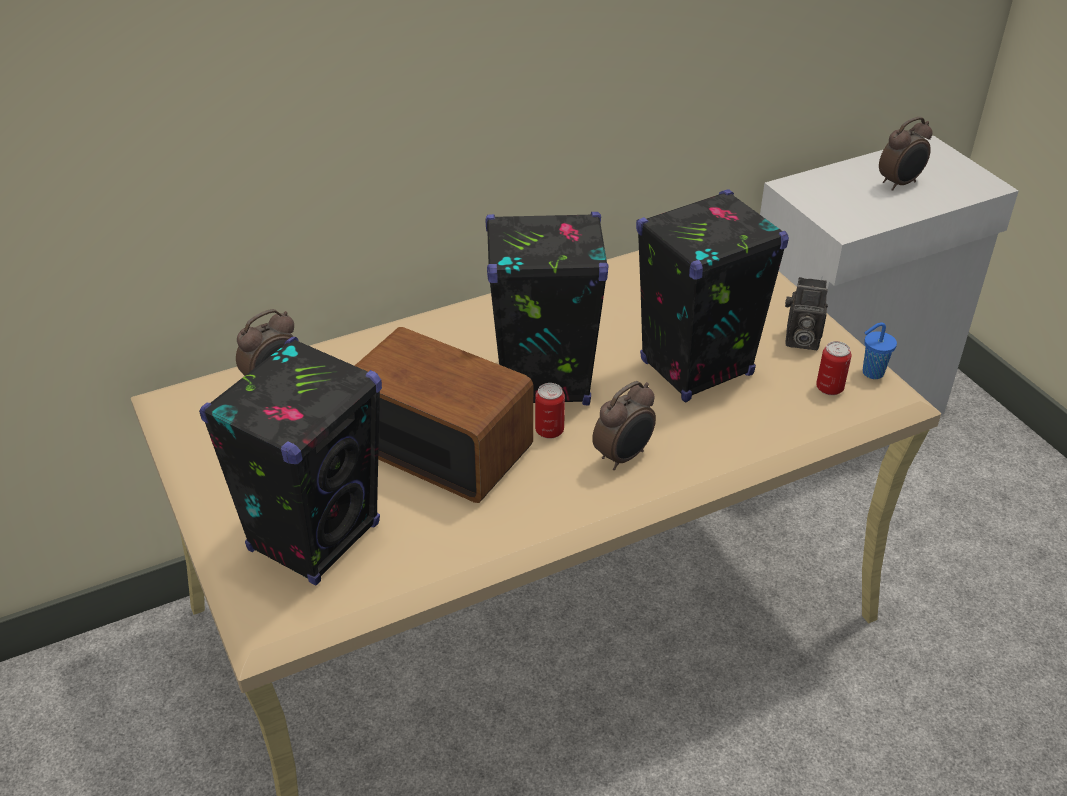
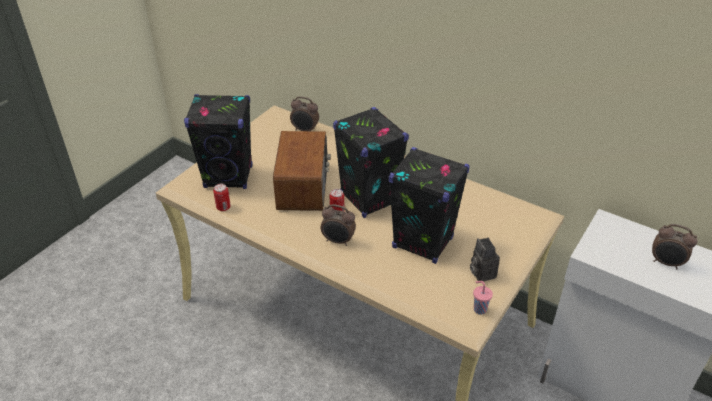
camera: 60 degrees right, 0 degrees up
(829, 388) = (450, 296): can -> can (223, 207)
(871, 373) = (479, 309): blue cup -> pink cup

